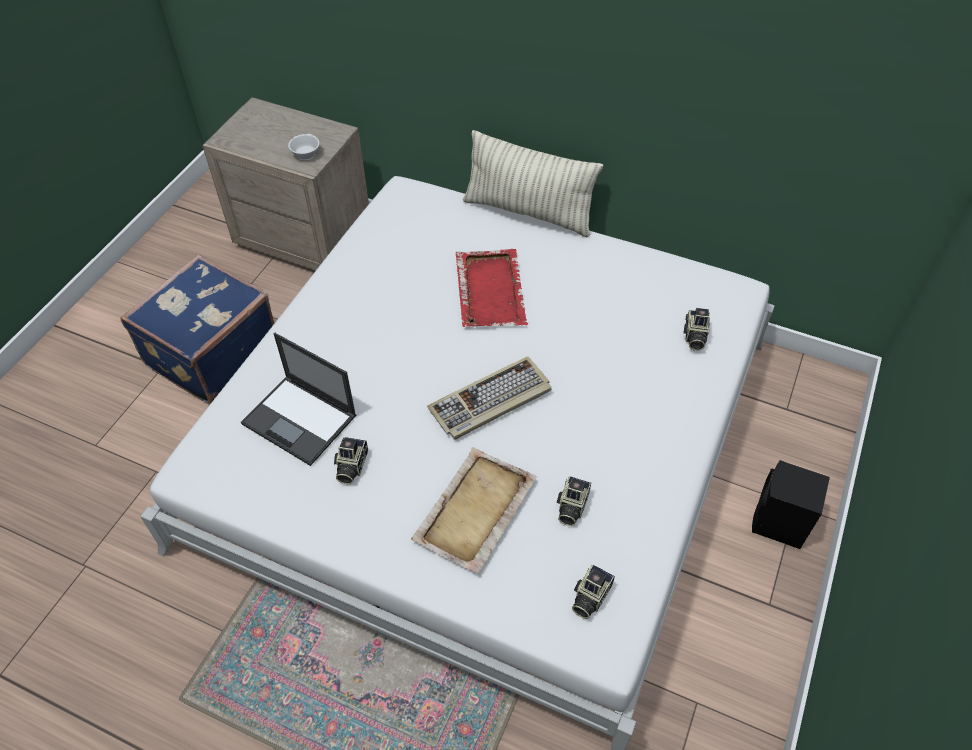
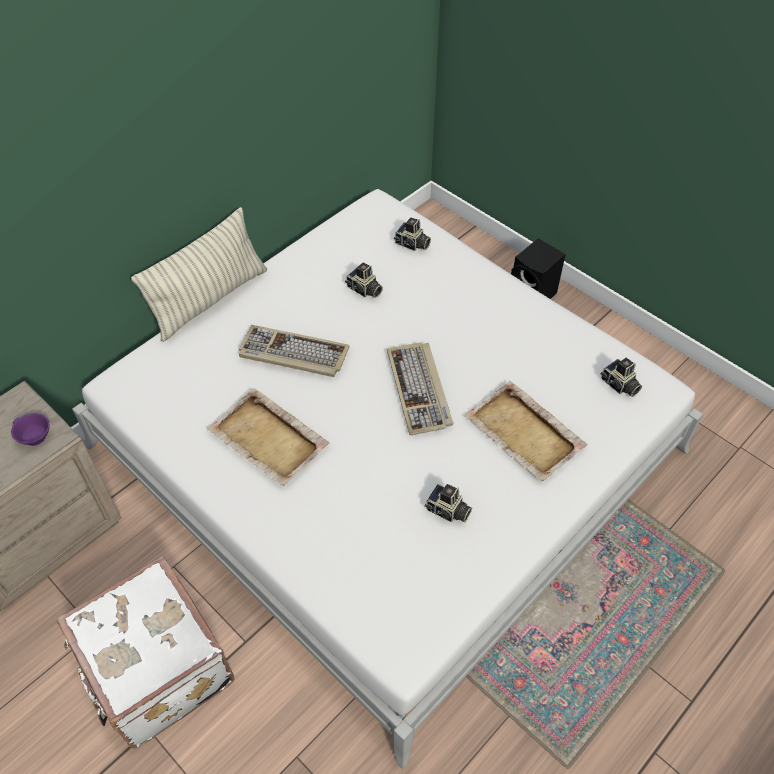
camera: 70 degrees left, 0 degrees up
(210, 353) = (156, 670): blue suitcase -> white suitcase
(301, 420) = (379, 540): laptop -> none
(305, 153) = (33, 437): white cup -> purple cup
(383, 306) = (269, 439): none -> beige tray
(490, 290) = (292, 354): red tray -> keyboard
(571, 506) = (539, 371): camera -> camera (364, 290)

